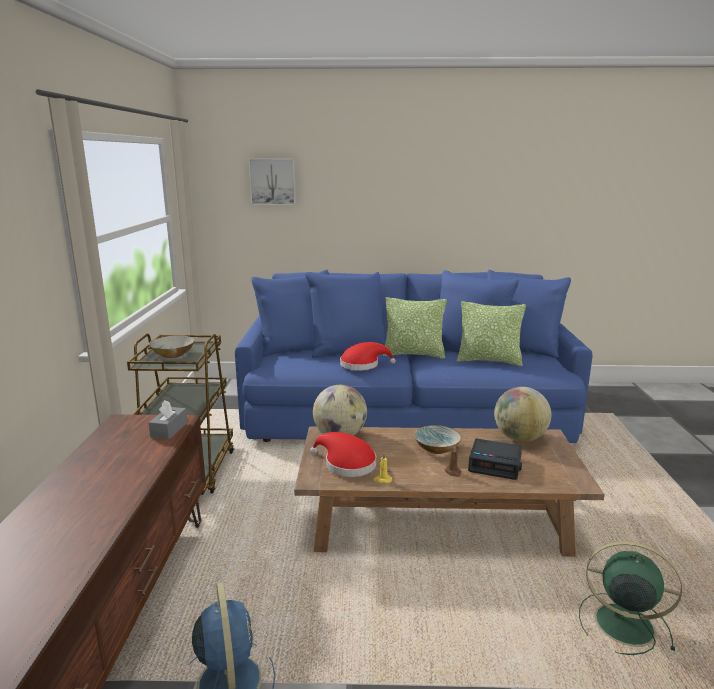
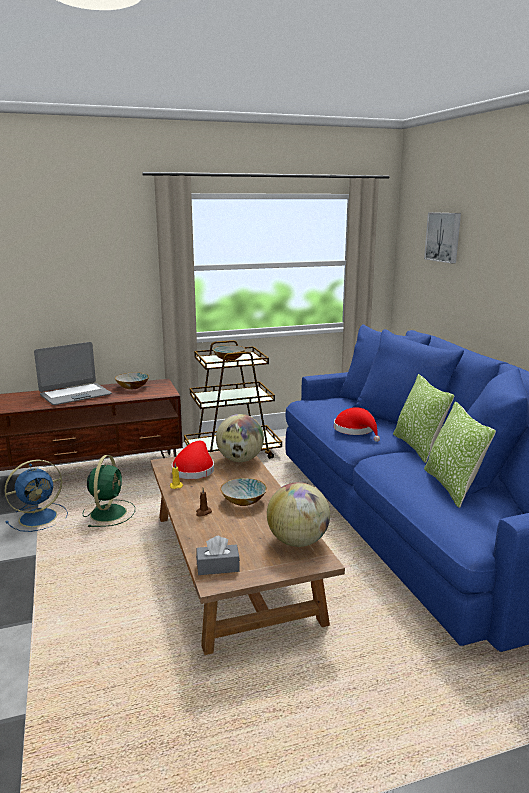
camera: 70 degrees right, 0 degrees up
(85, 491) = (75, 395): none -> laptop
(115, 441) = (133, 387): none -> bowl
(169, 430) = (153, 394): grey tissue box -> grey tissue box (218, 567)
(495, 464) = (229, 531): alarm clock -> none
(621, 623) = (109, 687): green fan -> green fan (109, 512)

